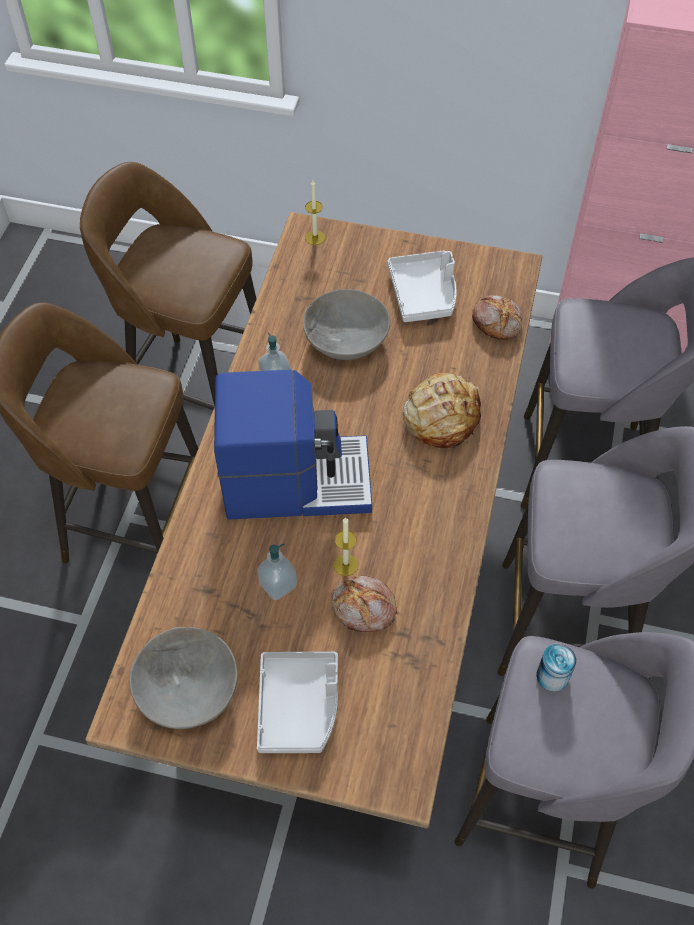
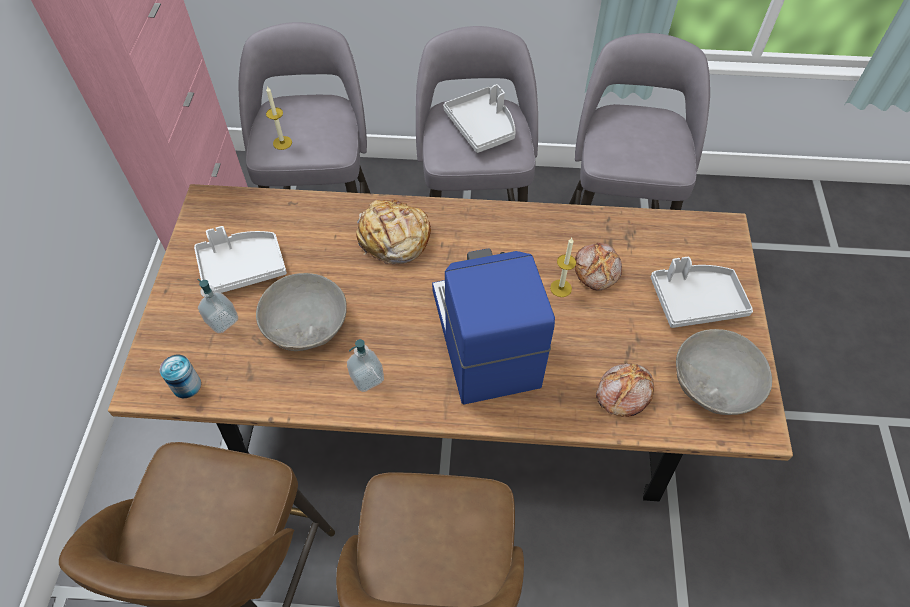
camera: 100 degrees left, 0 degrees up
(278, 584) = (595, 334): soap dispenser -> soap dispenser (222, 320)
(315, 237) = (155, 376): candle -> candle (282, 143)
(497, 322) = (277, 209): bread -> bread (622, 393)
(552, 676) = (617, 151): can -> can (186, 385)
(607, 523) = (482, 127): none -> grey tray

